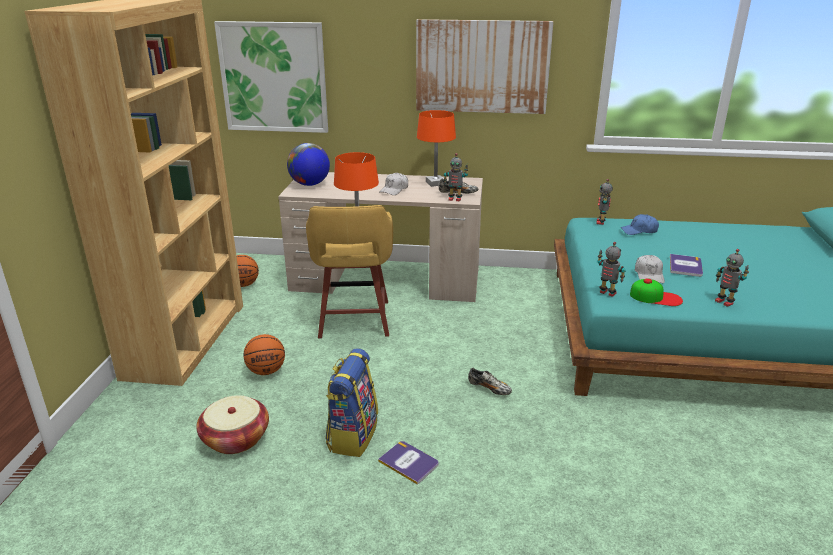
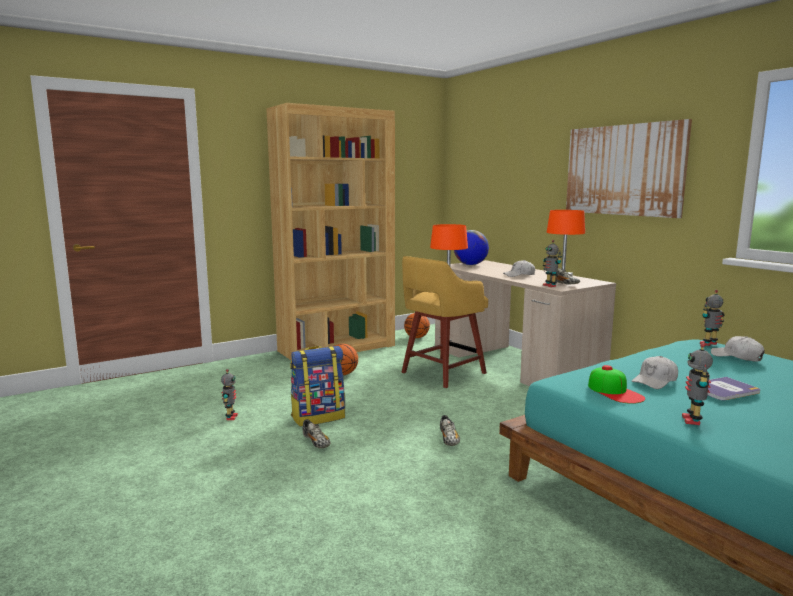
camera: 50 degrees right, 15 degrees down
(235, 439) = (269, 391): basket -> none
(273, 77) = (479, 184): picture -> none
(409, 462) = (316, 443): book -> shoe
(607, 293) = (572, 375): toy robot -> toy robot (230, 417)
(639, 231) = (737, 357): blue cap -> white cap

